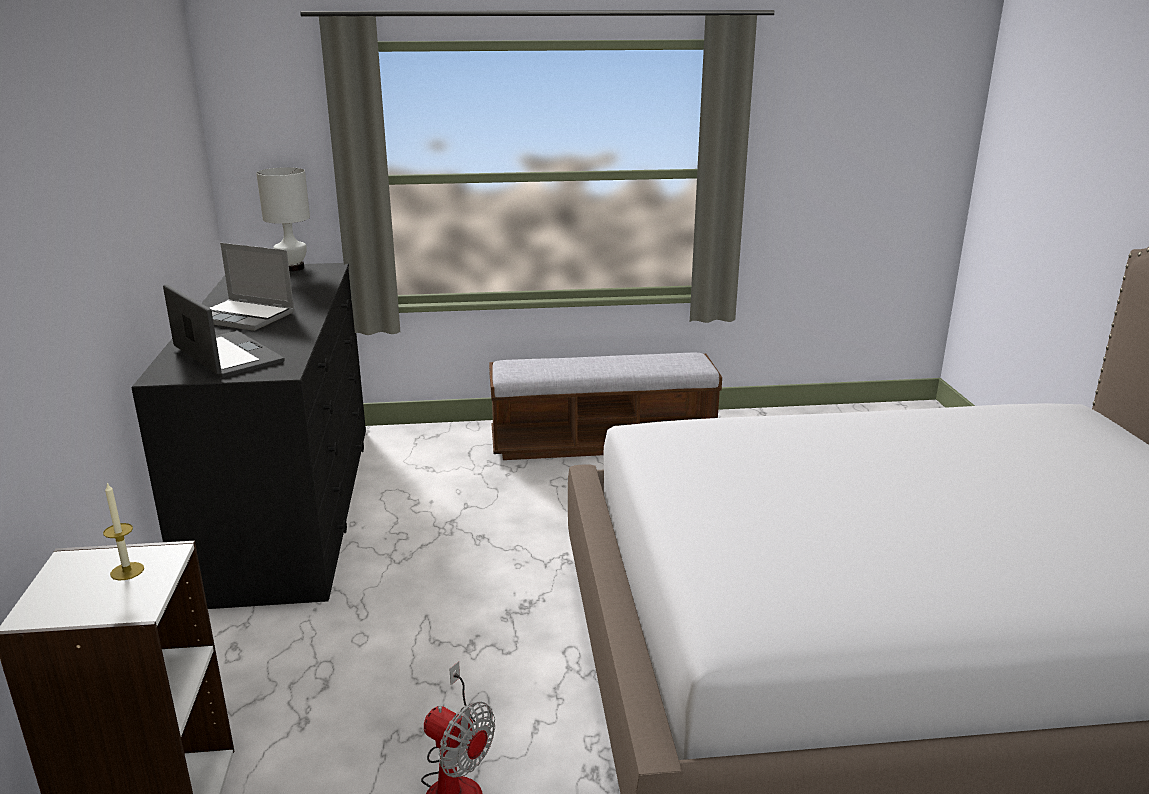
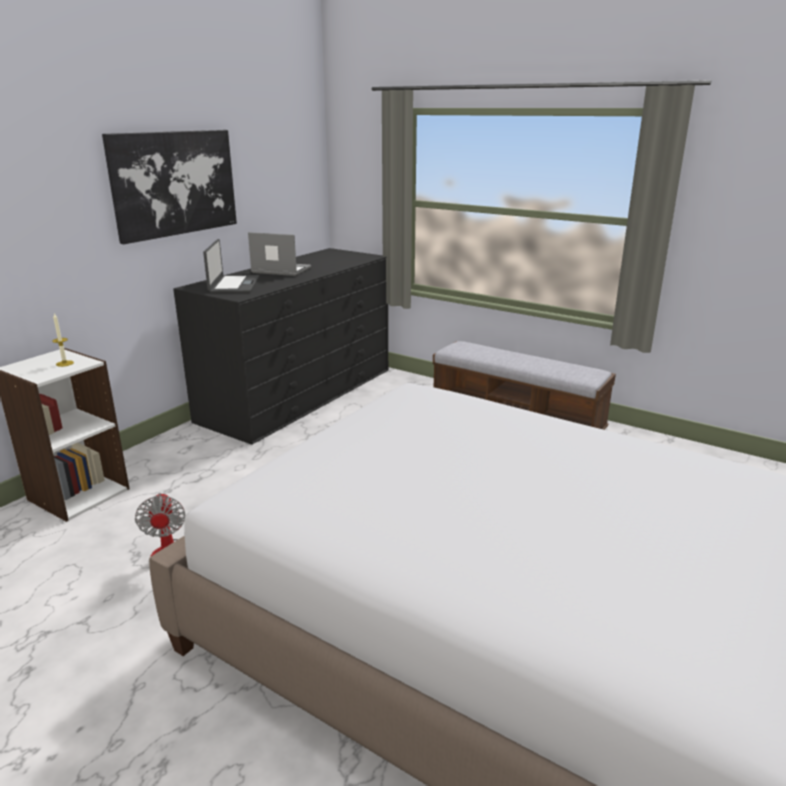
camera: 40 degrees right, 0 degrees up
(97, 200) = (174, 183): none -> picture
(245, 317) = (280, 270): laptop -> laptop turned 135 degrees clockwise
(292, 268) = (353, 253): white table lamp -> none

